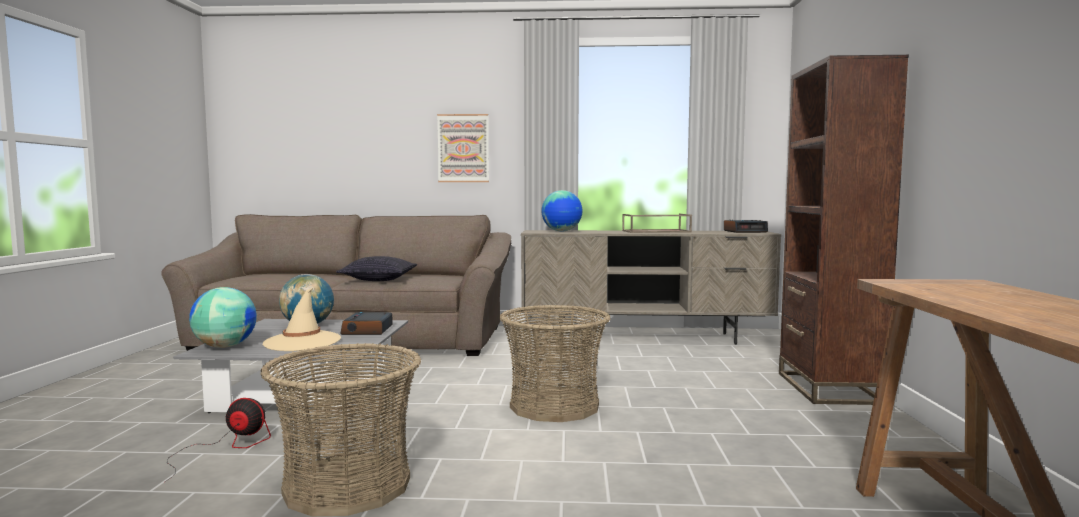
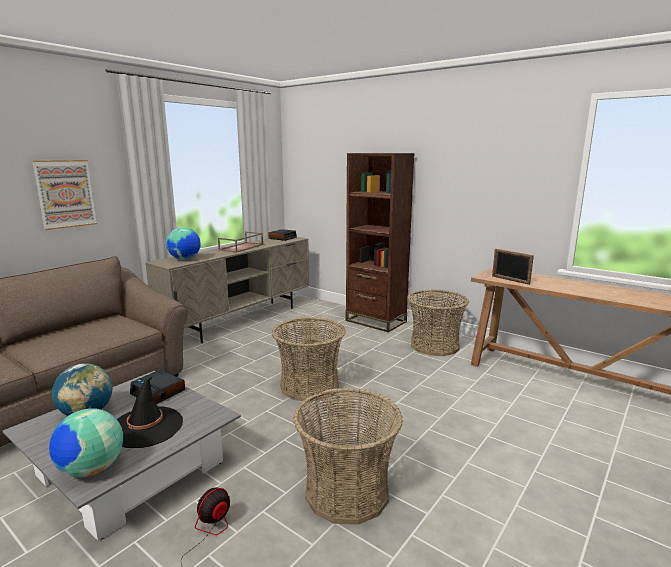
camera: 55 degrees left, 10 degrees up
(302, 342) = (146, 427): beige hat -> black hat
(379, 279) = (67, 344): pillow -> none
(854, 444) = (434, 345): none -> basket
(930, 290) = (510, 280): none -> picture frame

